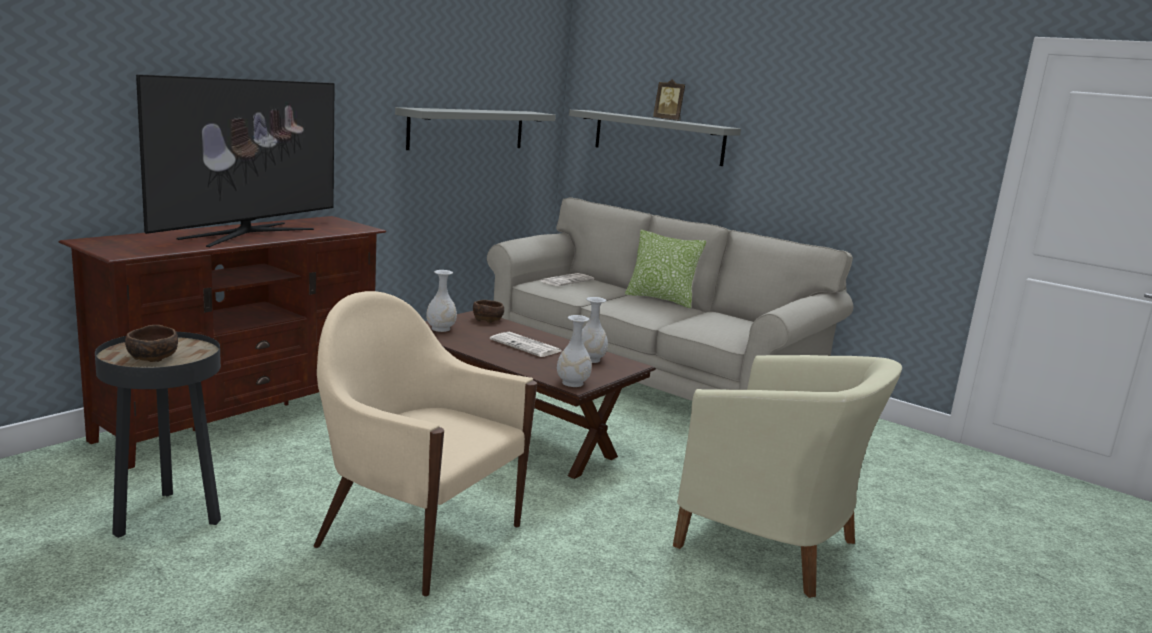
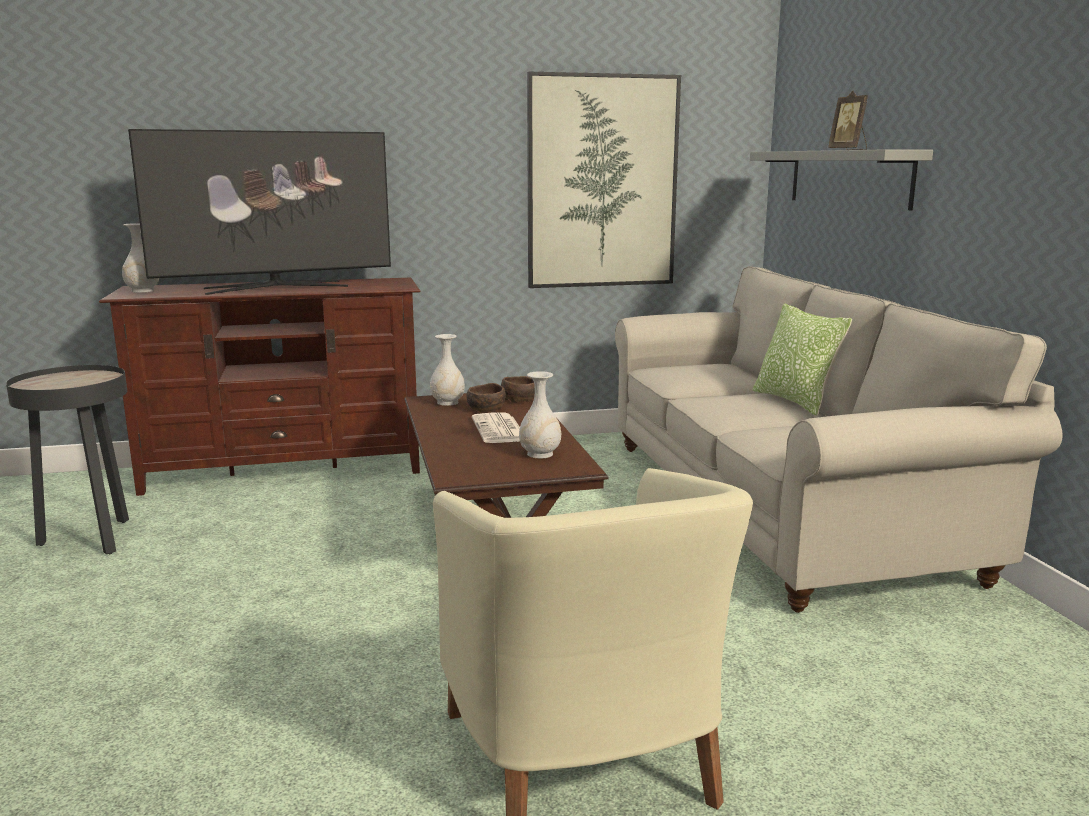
camera: 40 degrees right, 0 degrees up
(153, 357) = (55, 384): brown bowl -> brown bowl (486, 409)
(417, 534) = (227, 610): beige armchair -> none
(467, 129) = (602, 182): grey shelf -> picture
(567, 280) = (698, 369): newspaper -> none
(572, 383) = (457, 474): white vase -> white vase (142, 291)

